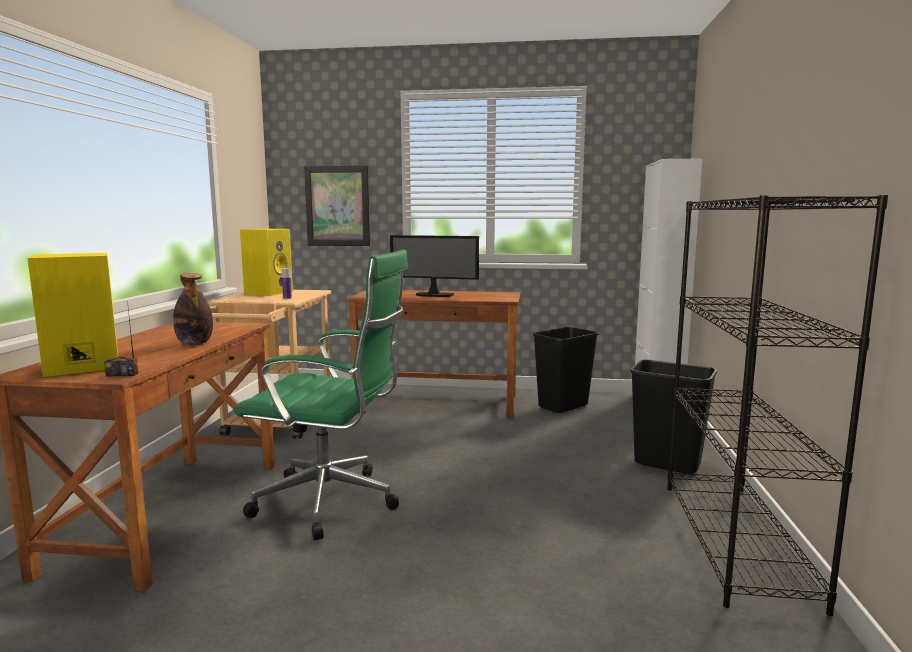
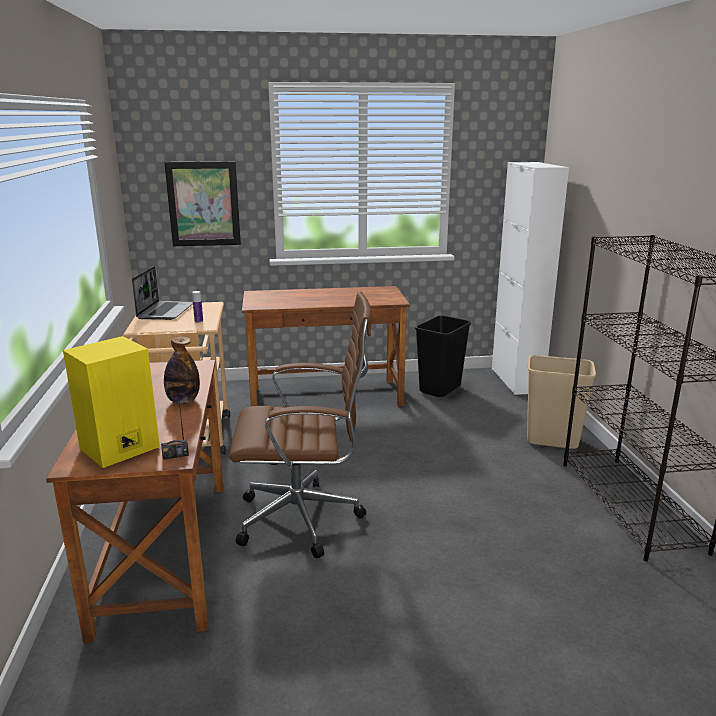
camera: 15 degrees left, 10 degrees up
(268, 292) = (165, 311): yellow speaker -> laptop
(333, 502) = (305, 519): green office chair -> brown office chair
(434, 295) = (322, 298): monitor -> none
(668, 463) = (552, 440): black trash can -> beige trash can

